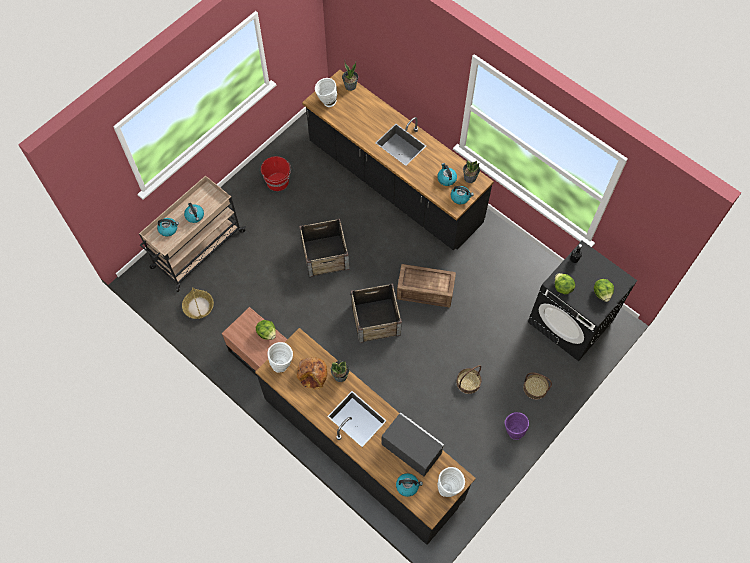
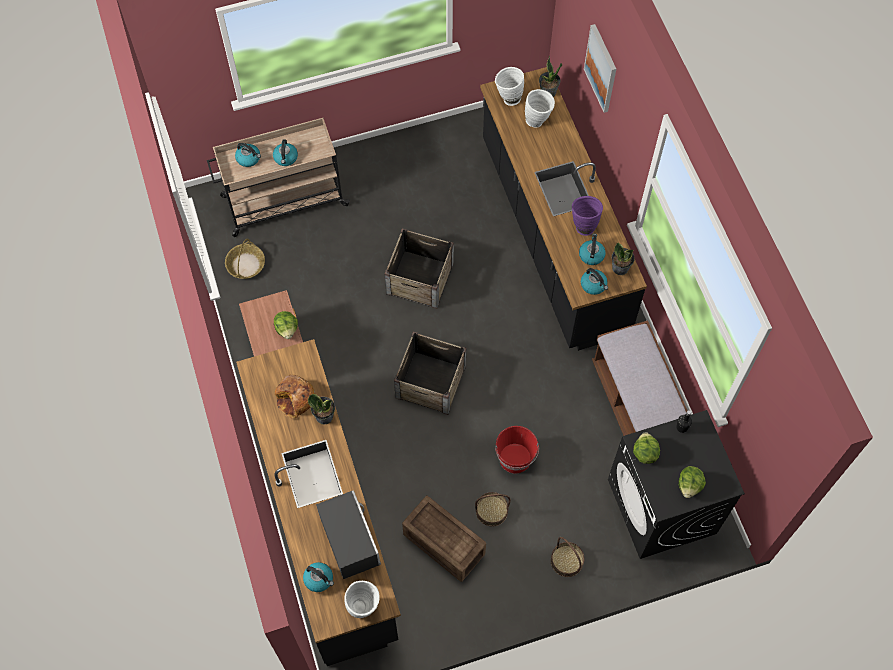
camera: 30 degrees right, 0 degrees up
(278, 182) = (419, 168): red bucket -> red bucket (515, 458)
(282, 363) = (270, 369): white vase -> white vase (538, 120)
(391, 50) = (601, 68): none -> picture
(424, 290) = (508, 378): crate -> crate (444, 542)
(513, 264) = (635, 402): none -> brown bench
(513, 431) = (507, 595): purple vase -> purple vase (583, 225)

